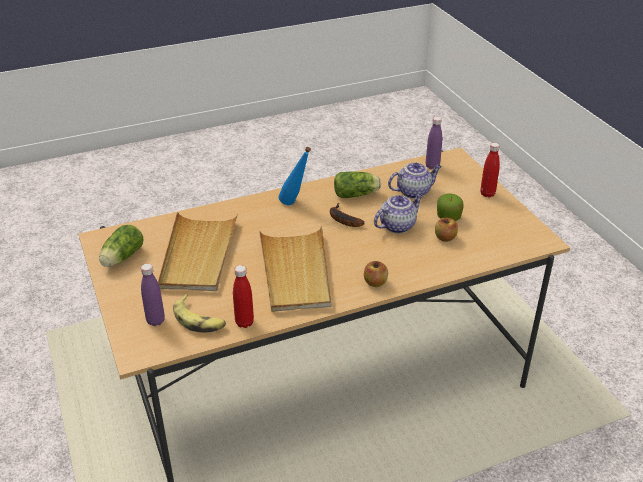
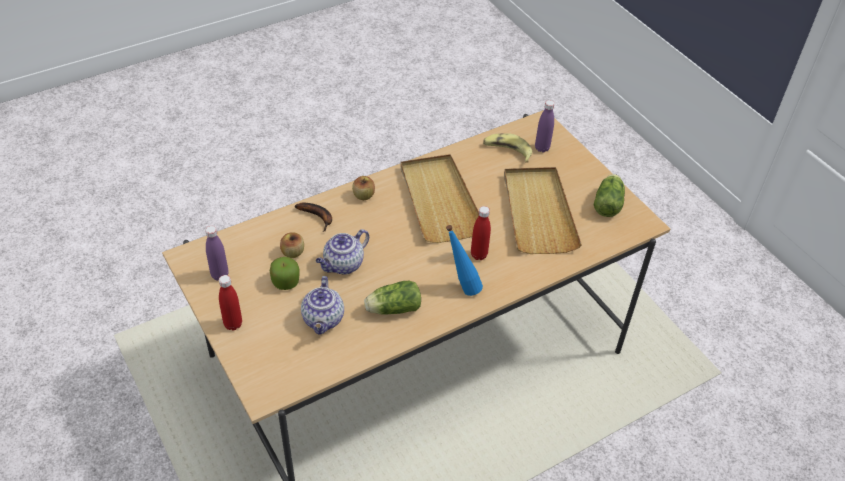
camera: 170 degrees right, 10 degrees up
(244, 322) = (469, 151): red bottle -> red bottle (479, 255)
(342, 219) = (404, 268): banana -> banana (318, 217)
(414, 191) = (323, 320): teapot -> teapot turned 60 degrees counterclockwise
(432, 166) = (297, 371): purple bottle -> purple bottle (220, 275)

